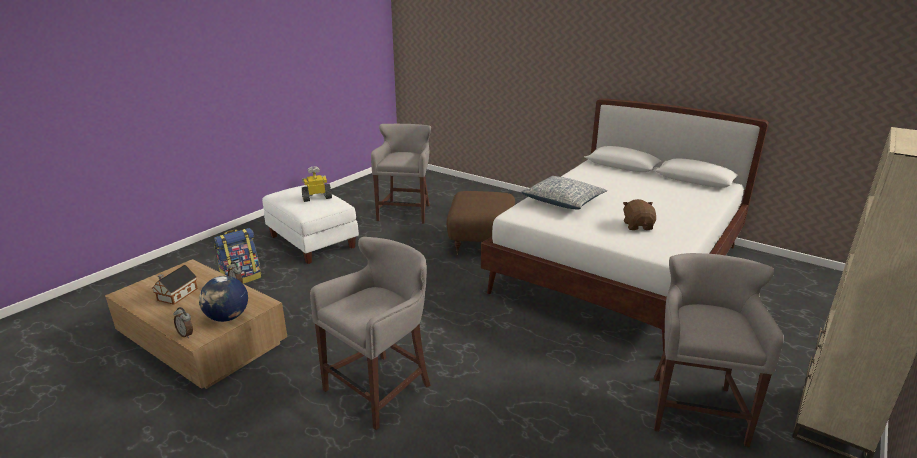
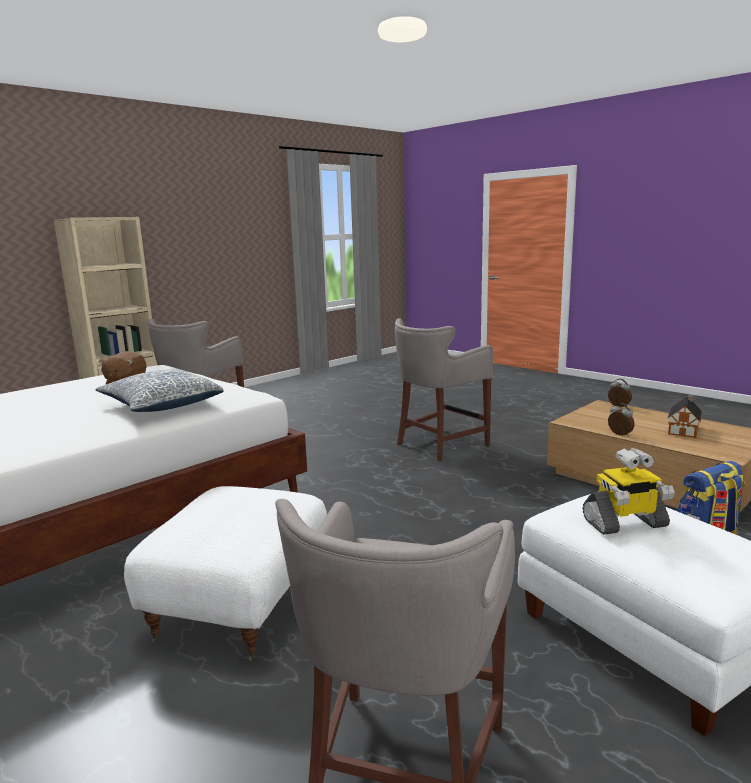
camera: 170 degrees left, 10 degrees down
(227, 317) = (594, 414): globe -> none
(481, 242) = (241, 607): brown ottoman -> white ottoman

